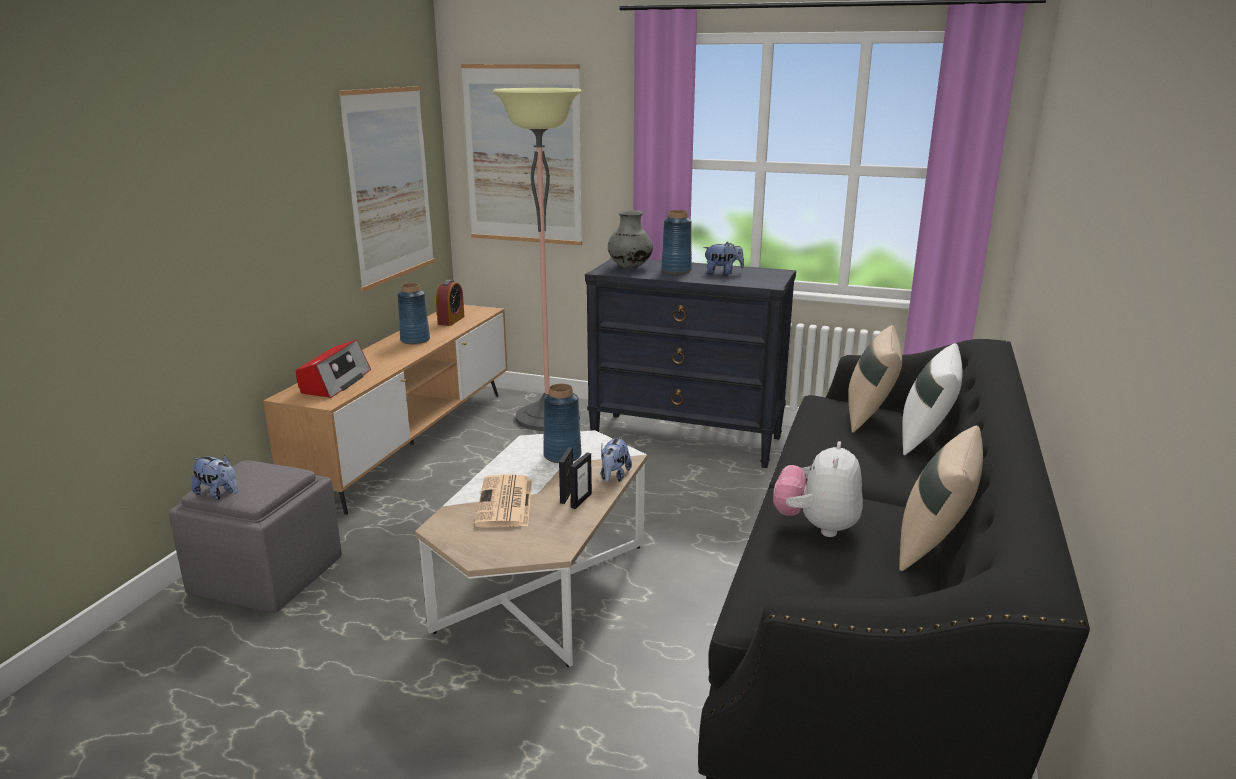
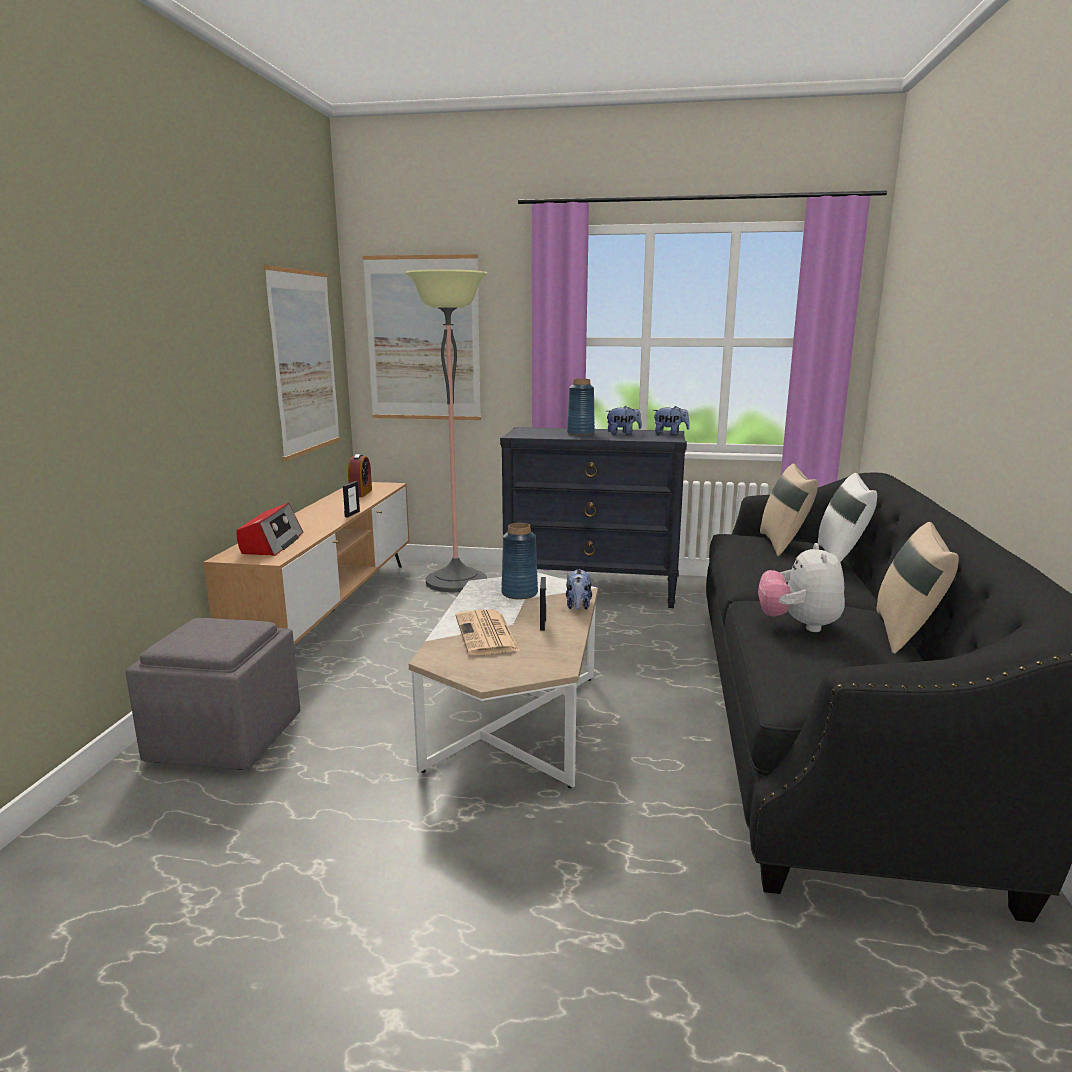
camera: 10 degrees left, 5 degrees down
(218, 494) = (182, 648): plush toy -> plush toy (670, 433)
(415, 340) = (334, 509): blue vase -> none
(581, 500) = (558, 627): picture frame -> picture frame (352, 514)
(629, 267) = (537, 432): grey vase -> none

